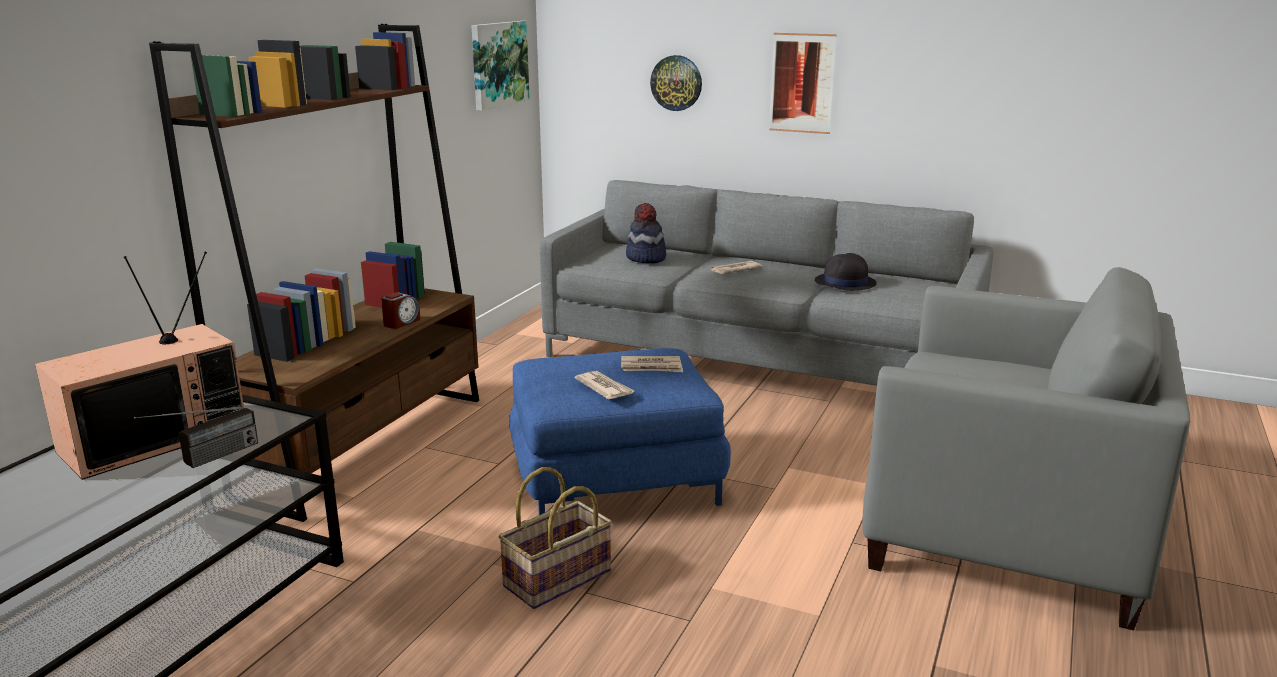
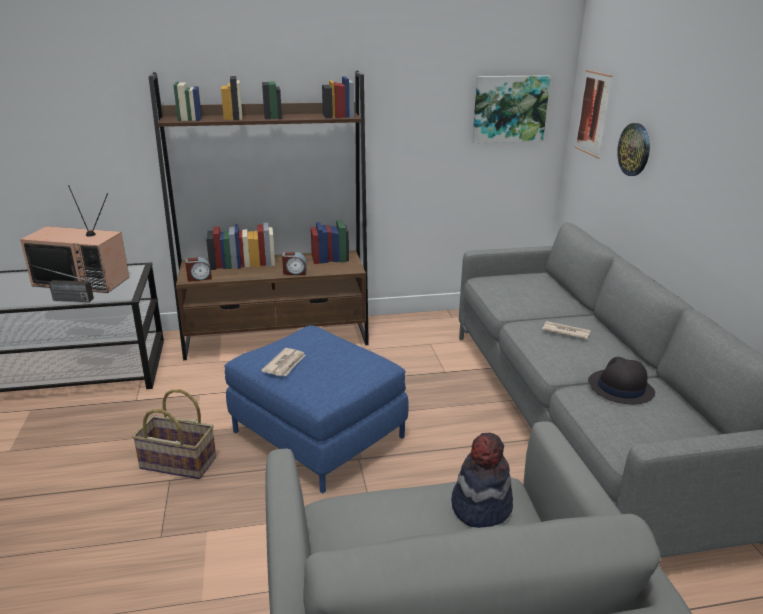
camera: 55 degrees right, 5 degrees up
(303, 371) = (199, 278): none -> alarm clock
(645, 258) = (531, 294): hat -> hat (480, 506)
(651, 367) = (339, 368): newspaper -> none
(802, 83) = (714, 174): picture -> picture (593, 113)

